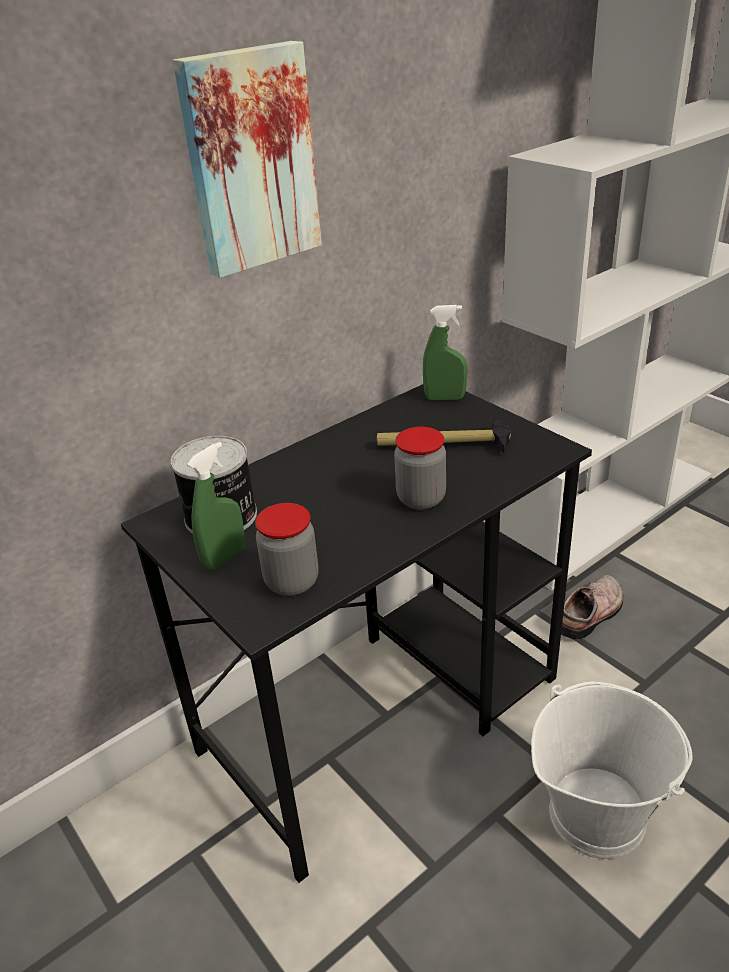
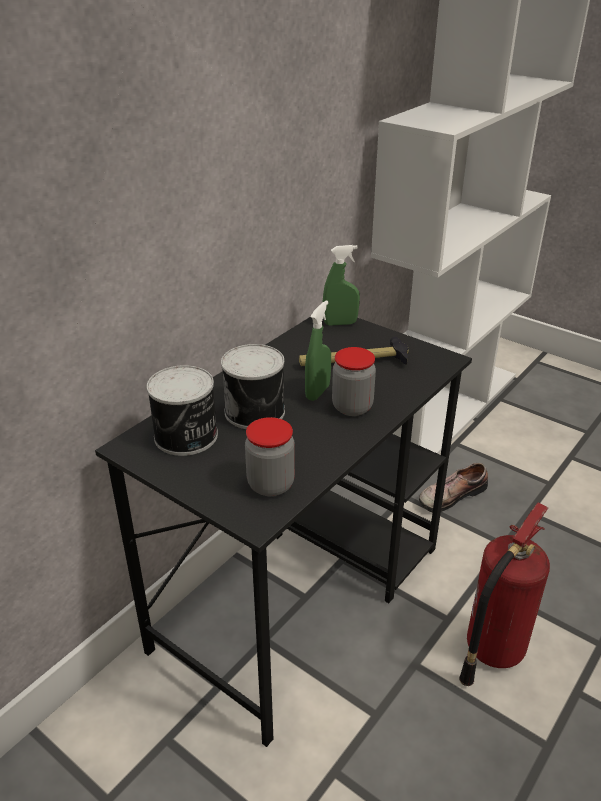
camera: 15 degrees left, 0 degrees up
(224, 558) = (204, 471): green spray bottle -> green spray bottle (317, 392)
(249, 160) = (199, 126): picture -> none
(309, 495) = (256, 411): none -> can
(592, 614) = (450, 494): shoe -> shoe turned 150 degrees counterclockwise
(596, 813) = (491, 651): white bucket -> fire extinguisher

